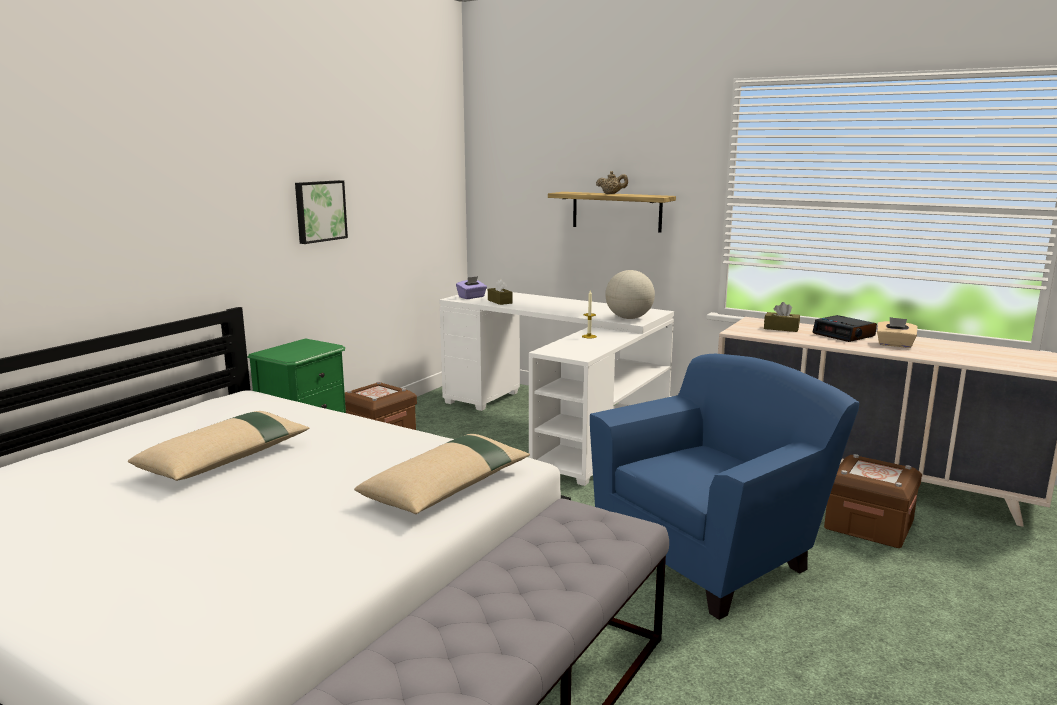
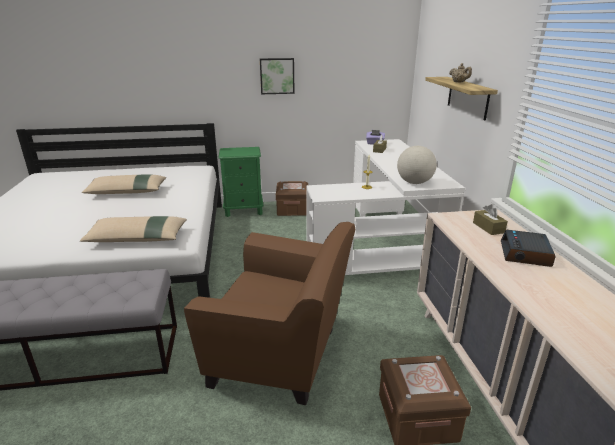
camera: 50 degrees right, 10 degrees up
(710, 554) = (283, 355): blue armchair -> brown armchair
(895, 344) = (542, 282): beige tissue box -> none

